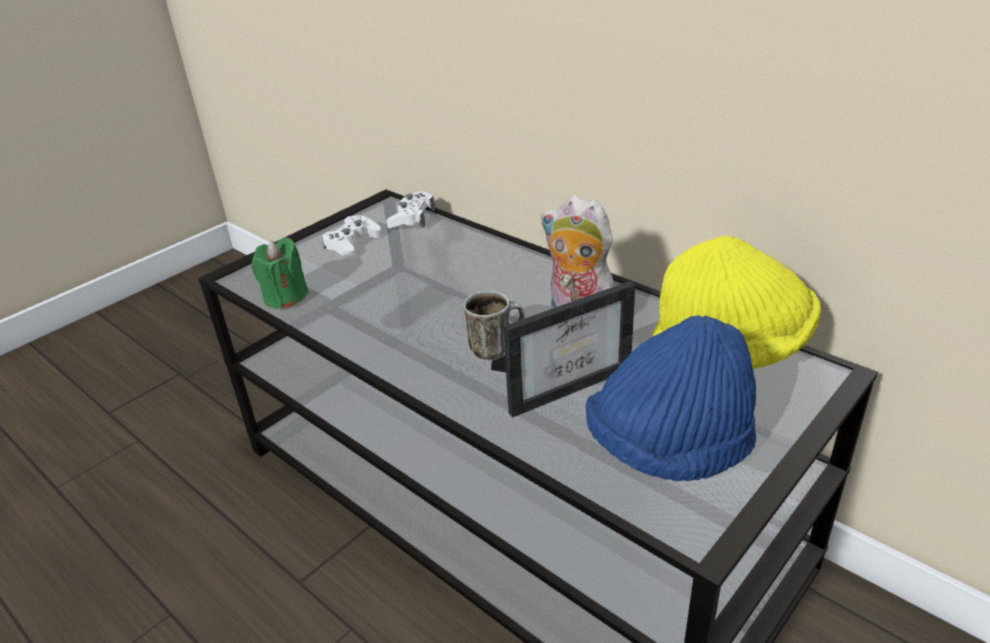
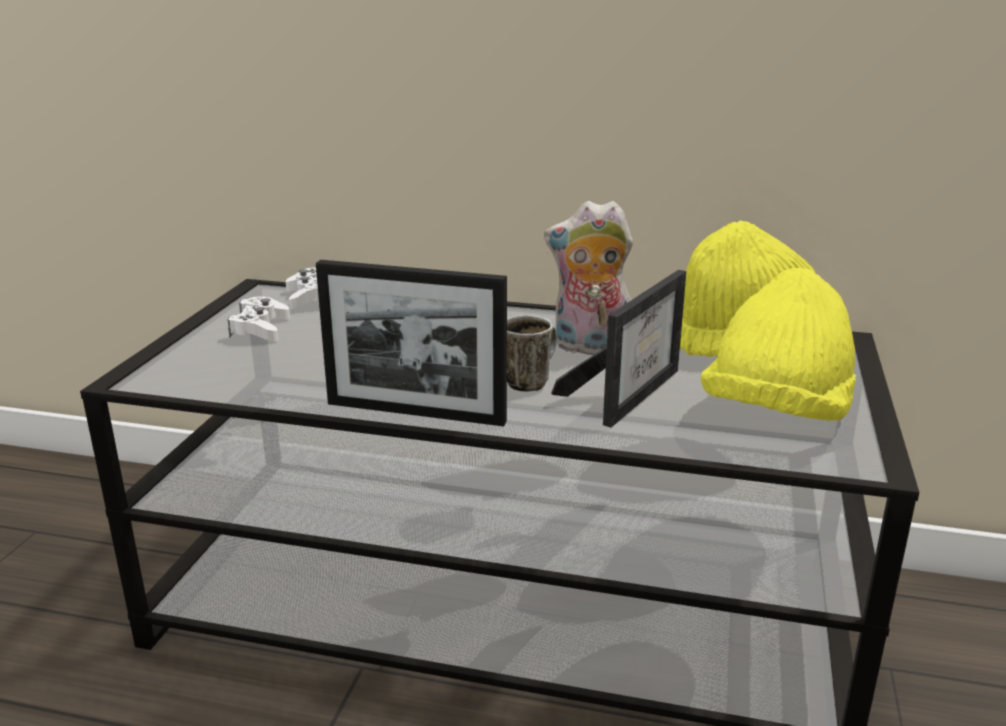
camera: 30 degrees left, 10 degrees down
(285, 297) = (230, 385): green candle -> none
(382, 357) = (415, 412): none -> picture frame
(669, 447) = (776, 414): blue hat -> yellow hat

